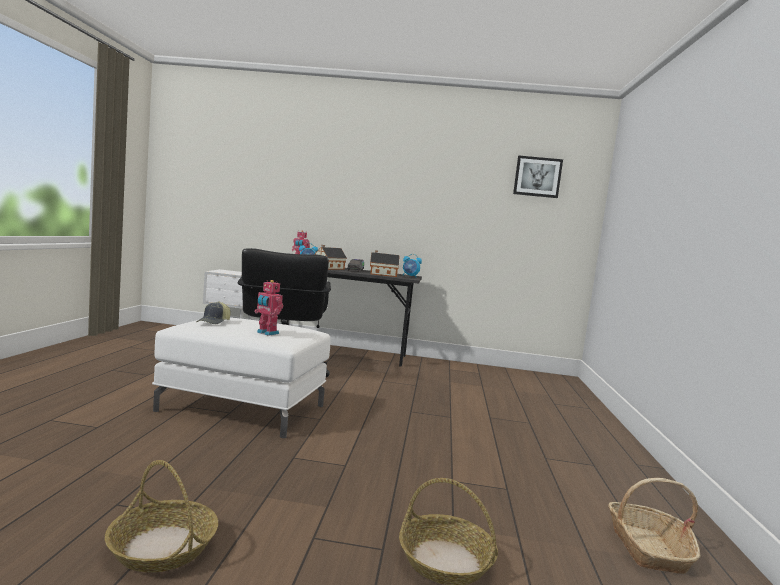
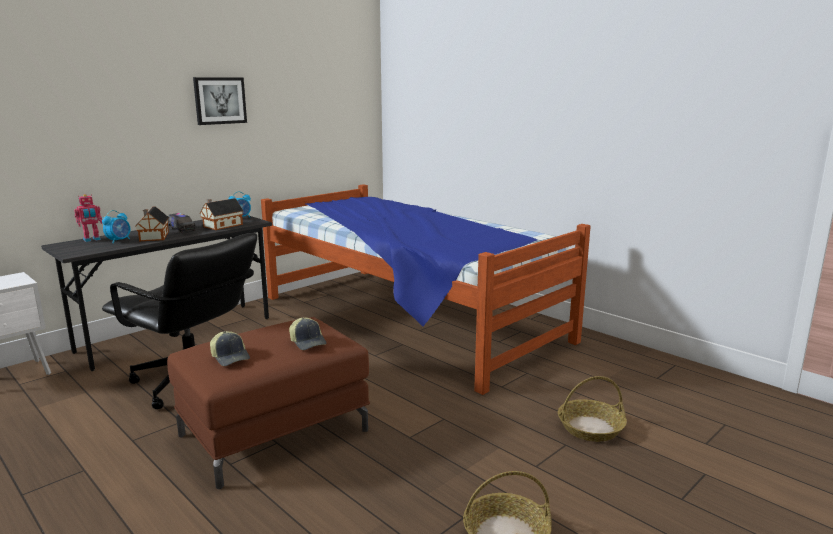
camera: 50 degrees left, 10 degrees up
(243, 408) = (274, 432): white ottoman -> brown ottoman
(266, 333) = (308, 342): toy robot -> cap
(501, 408) = (408, 319): none -> bed
(537, 177) = (327, 82): picture -> picture (220, 100)
(648, 548) = (615, 363): basket -> none

